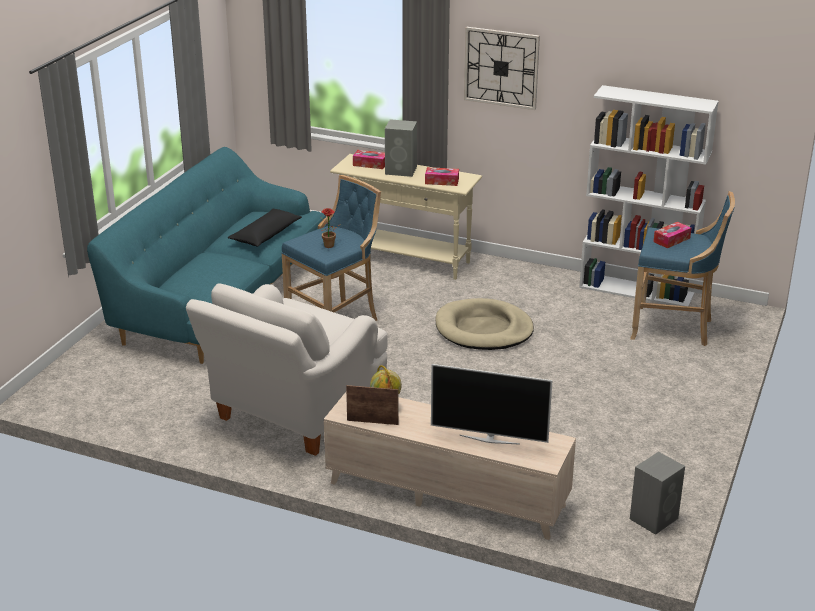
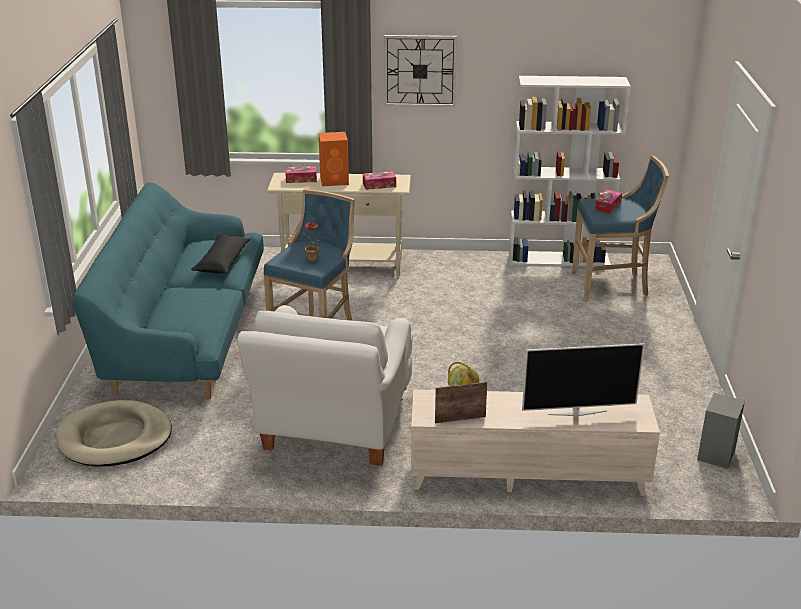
camera: 20 degrees left, 0 degrees up
(401, 170) = (335, 181): grey speaker -> orange speaker
(483, 329) = (454, 316): beige dog bed -> beige dog bed (115, 438)

